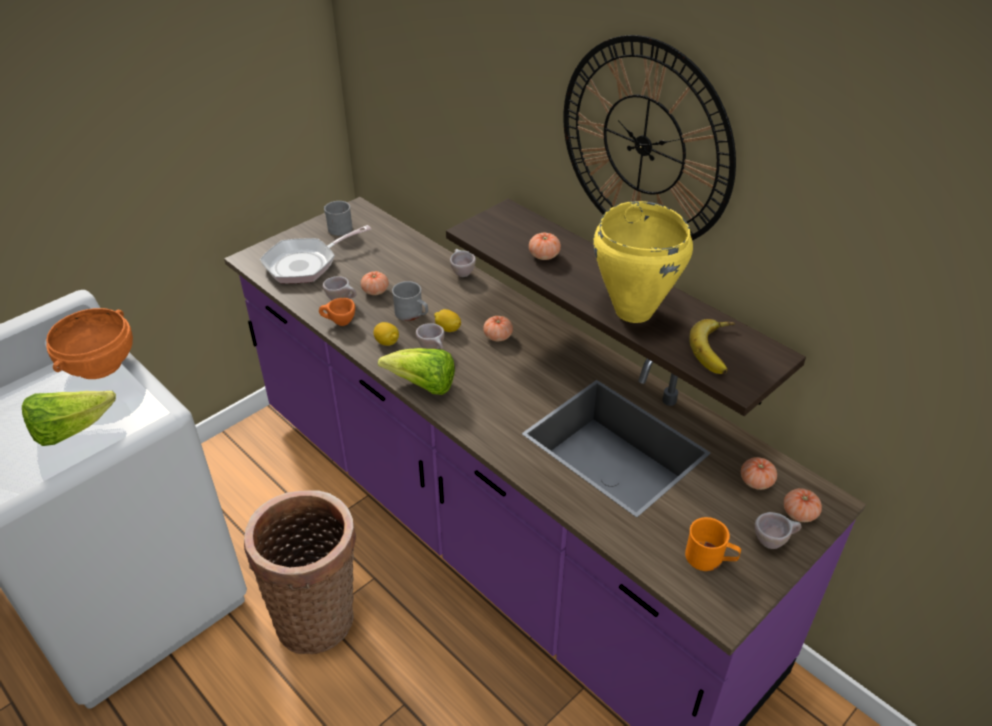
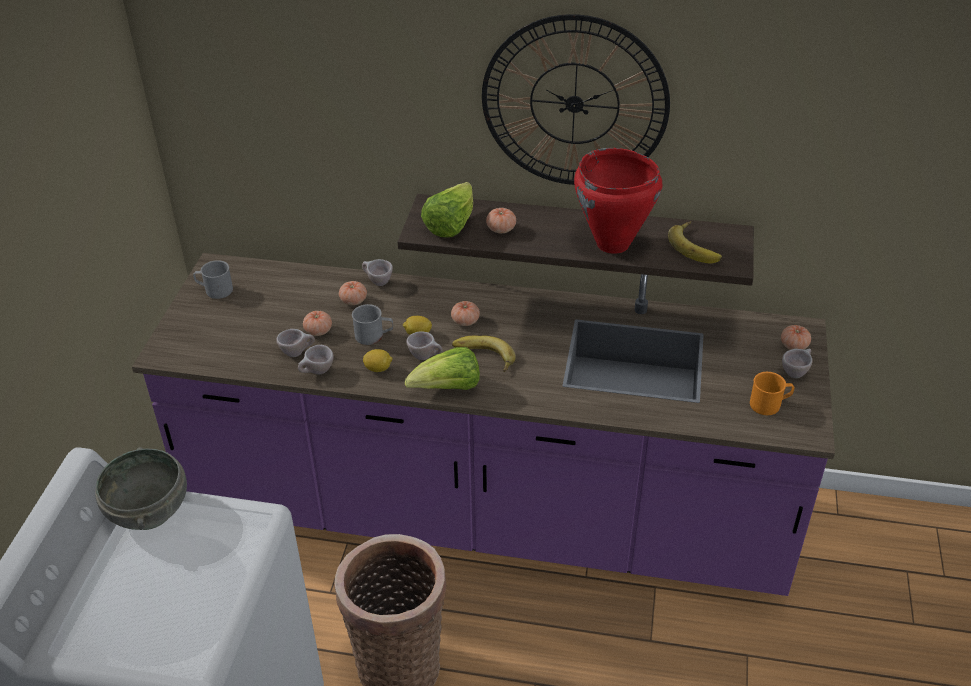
camera: 35 degrees left, 0 degrees up
(71, 430) = (195, 576): lettuce -> lettuce (450, 225)
(100, 365) = (150, 511): orange bowl -> grey bowl
(305, 264) = (223, 336): frying pan -> none
(339, 323) = (317, 373): orange cup -> beige cup
(479, 374) = (483, 357): none -> banana
(633, 312) = (612, 244): yellow cooking pot -> red cooking pot
(756, 481) = (749, 338): tomato -> tomato (353, 300)

